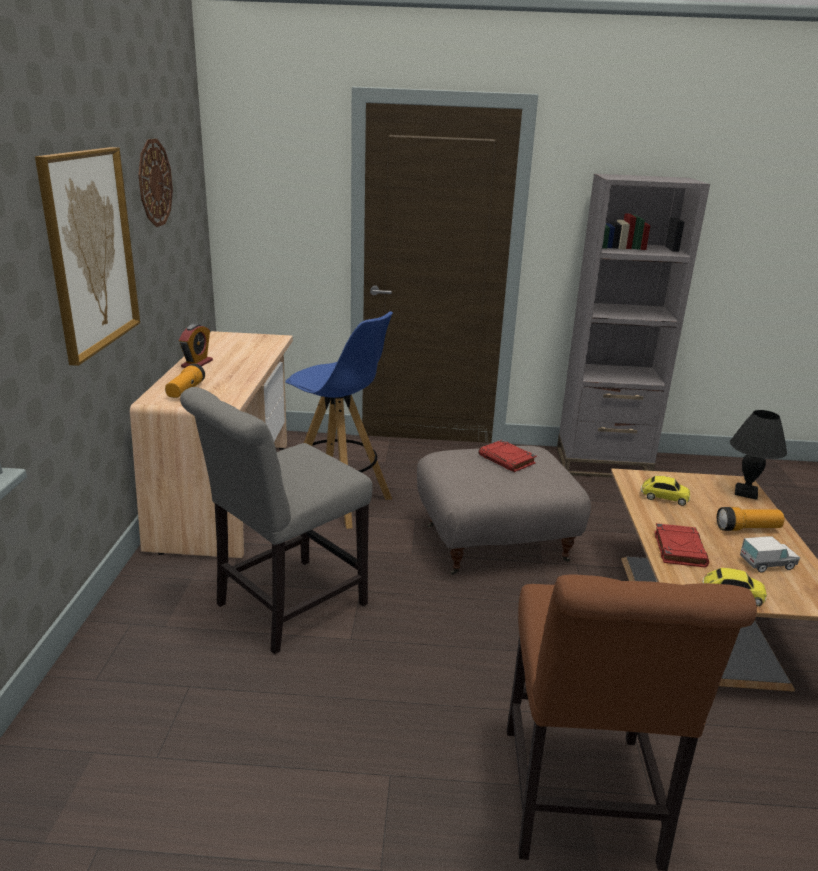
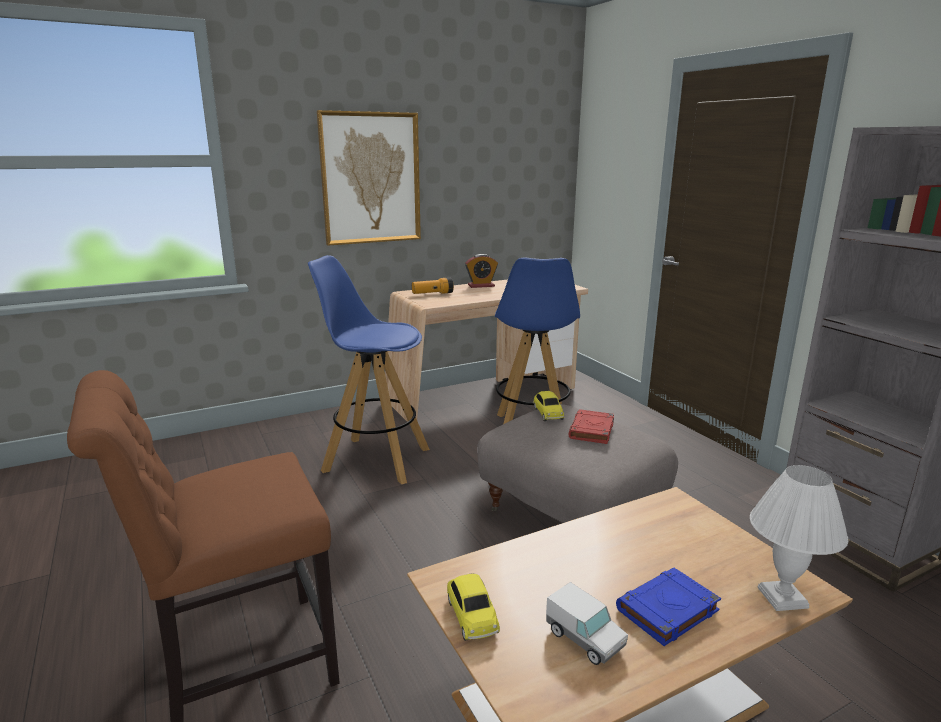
camera: 60 degrees right, 5 degrees down
(154, 183) = (478, 145): wall clock -> none
(284, 607) = (375, 459): grey chair -> blue stool
(664, 498) = (655, 532): toy car -> toy car (547, 413)
(679, 549) = (538, 561): red book -> none
(745, 492) = (781, 597): black table lamp -> white table lamp
(747, 528) = (667, 611): flashlight -> blue book

